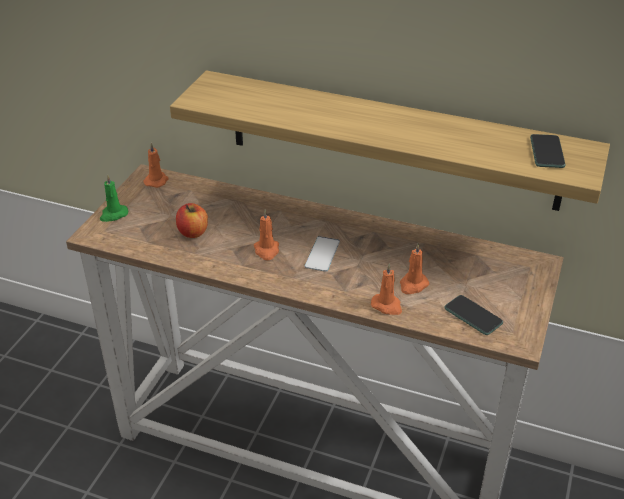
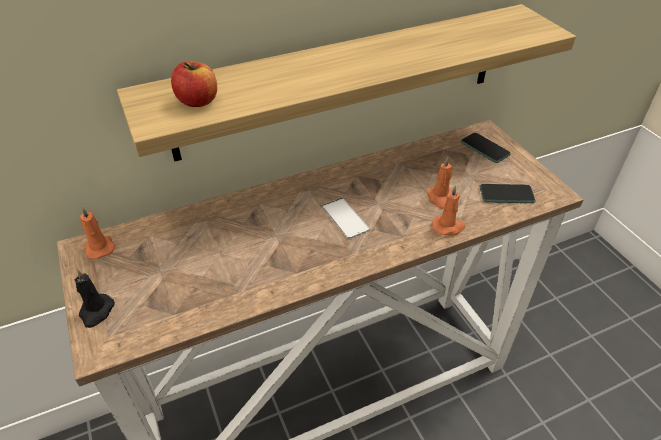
camera: 45 degrees left, 5 degrees up
(113, 214) = (96, 312): green candle -> black candle
(193, 232) = (208, 273): apple -> apple (198, 101)
(267, 250) = (298, 245): orange candle -> none
(547, 152) = (503, 26): phone -> phone (485, 148)

